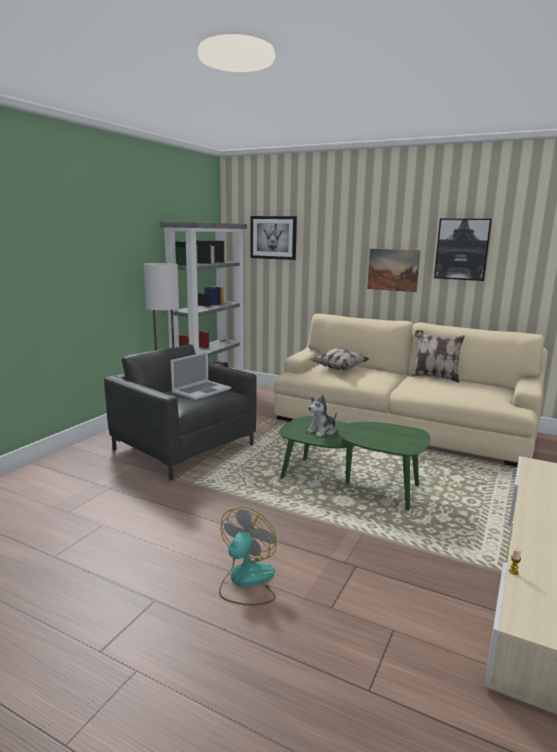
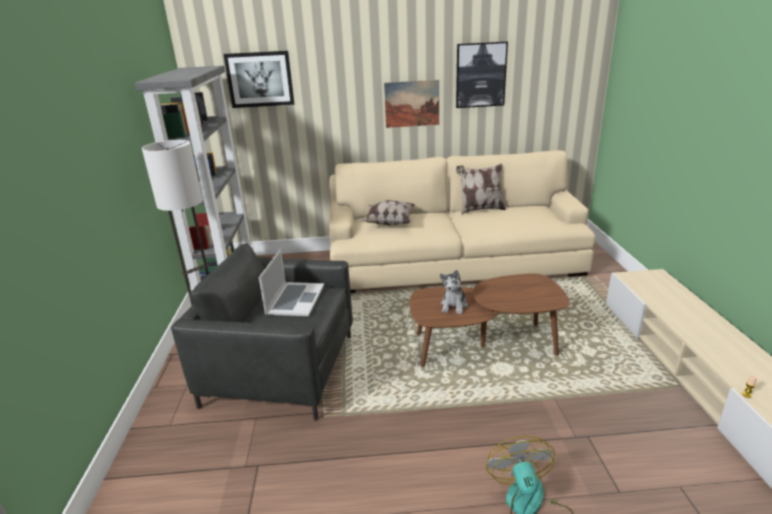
camera: 30 degrees left, 10 degrees up
(350, 482) = (484, 345): green coffee table -> brown coffee table

